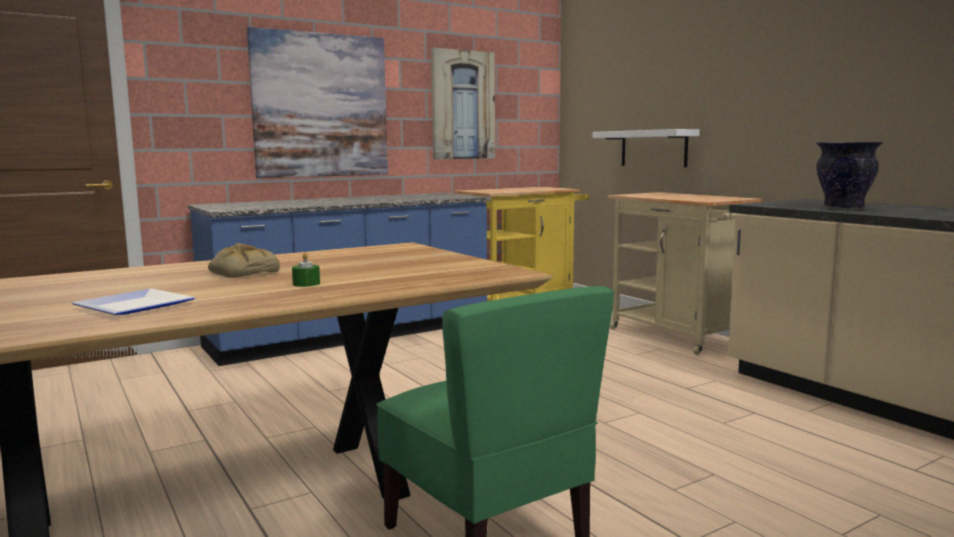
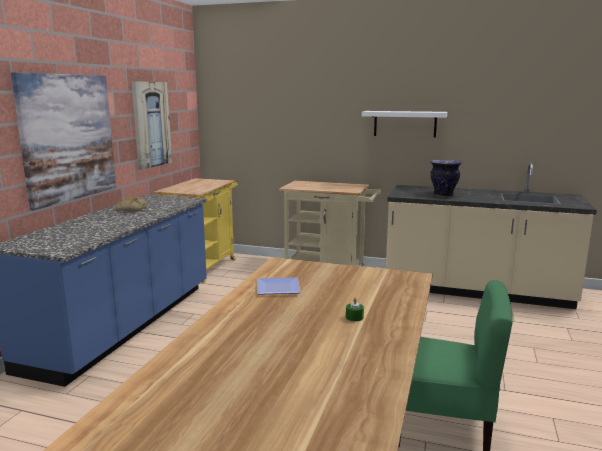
camera: 40 degrees left, 5 degrees up
(136, 305) = (337, 371): plate -> plate (276, 288)
(242, 272) = (279, 318): bread -> bread (130, 209)
(653, 148) = (286, 152): white shelf -> white shelf (405, 124)

